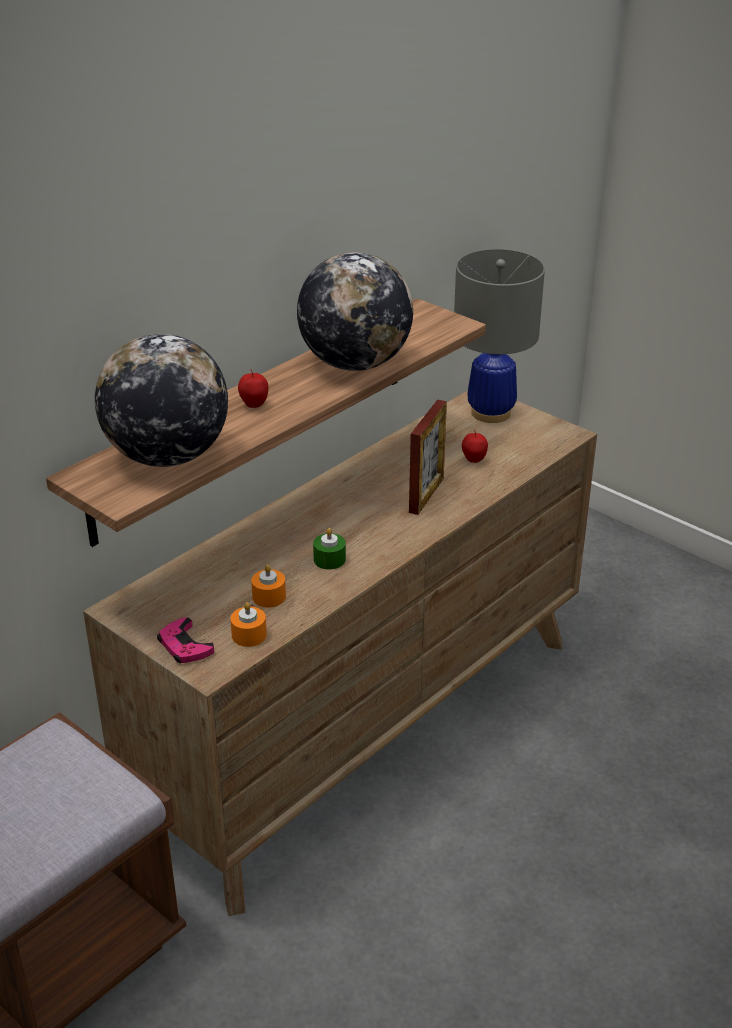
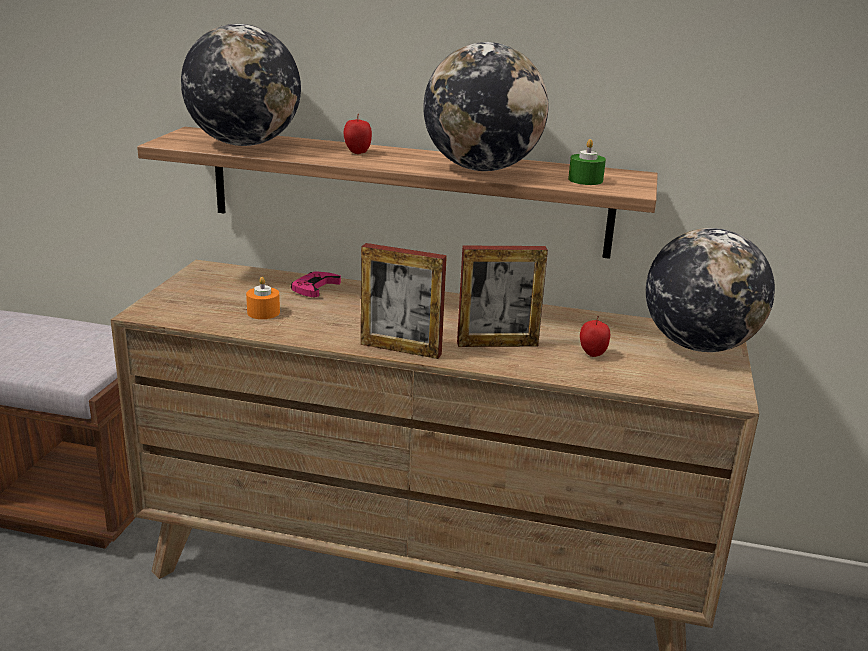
camera: 60 degrees right, 10 degrees down
(184, 646) = (172, 298): pink game controller -> pink game controller (314, 288)
(249, 635) = (202, 316): orange candle -> none
(329, 559) = (341, 324): green candle -> green candle (585, 180)
(402, 543) = (400, 349): none -> picture frame
(490, 412) = (698, 346): grey table lamp -> globe

